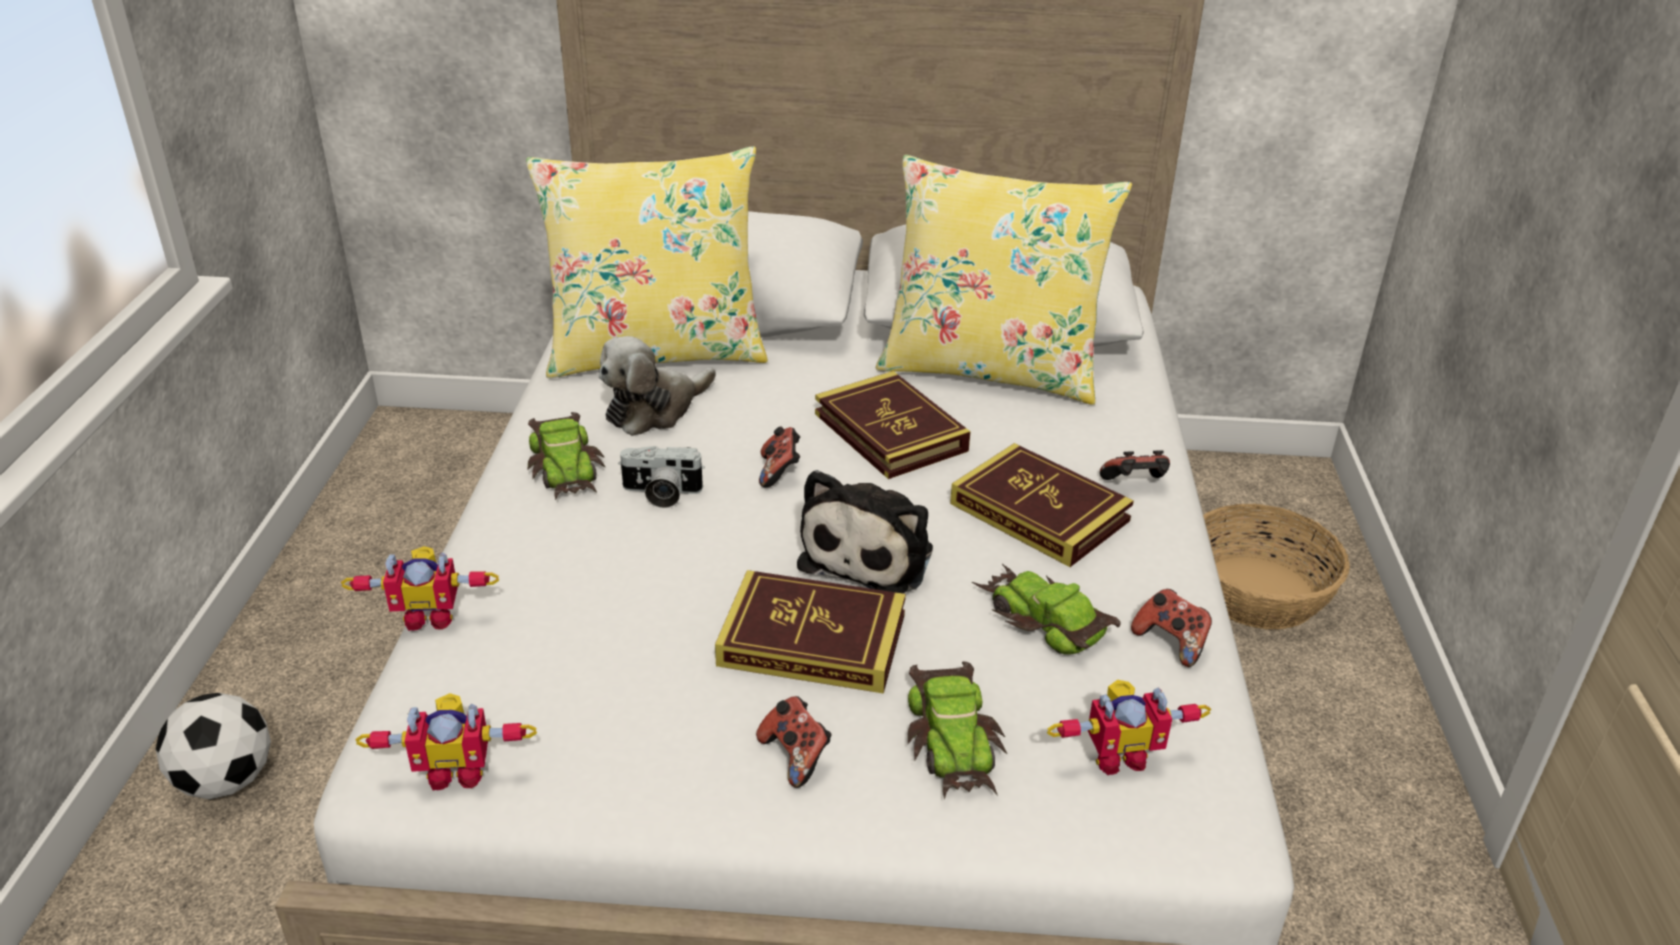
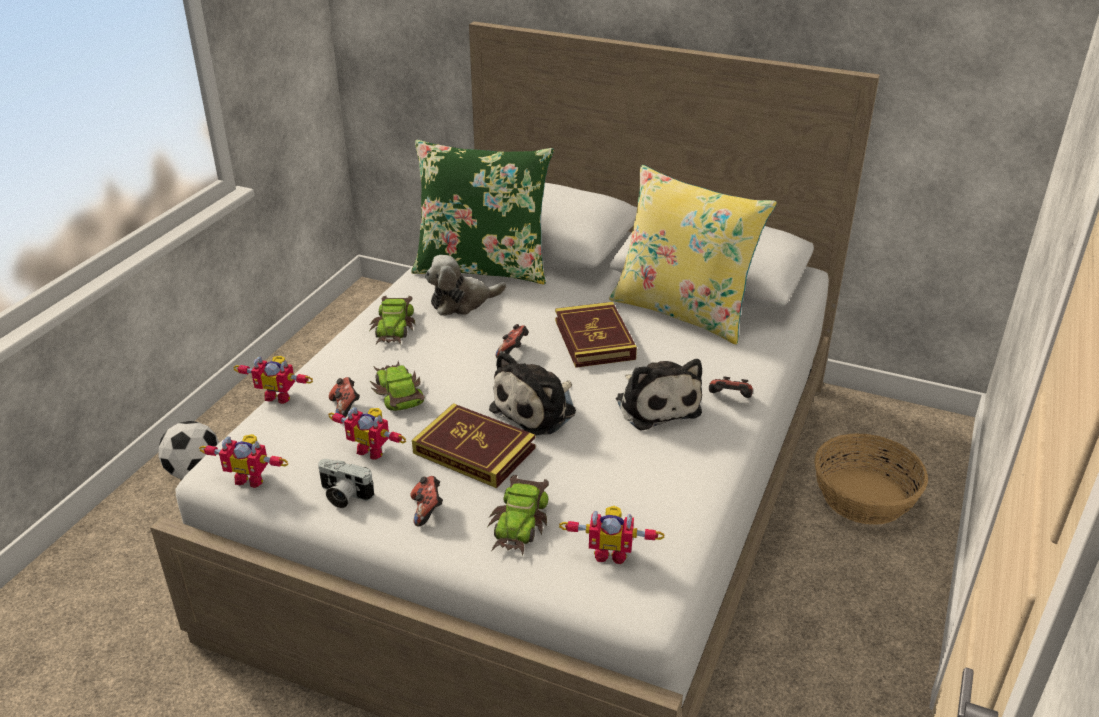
camera: 20 degrees right, 0 degrees up
(645, 674) = (372, 449): none -> toy robot
(656, 352) = (483, 267): yellow pillow -> green pillow
(661, 494) = (437, 352): camera -> camera (343, 495)
(1039, 512) = (656, 404): book -> plush toy
(1042, 618) = (616, 467): toy car -> toy car (397, 391)
(1171, 642) = (687, 497): game controller -> game controller (345, 408)

